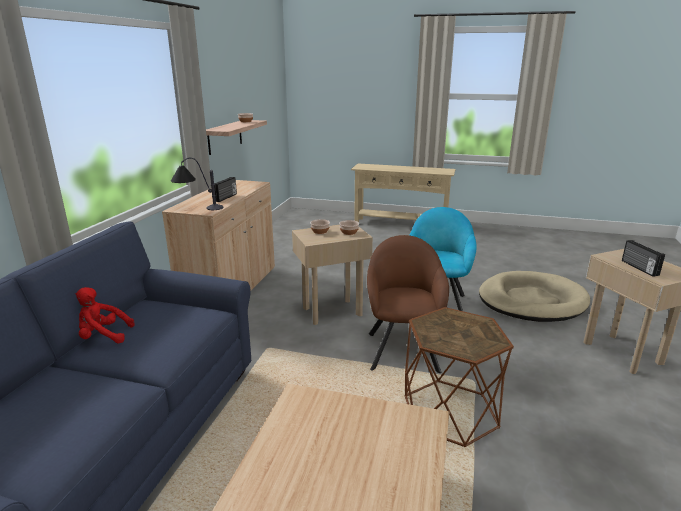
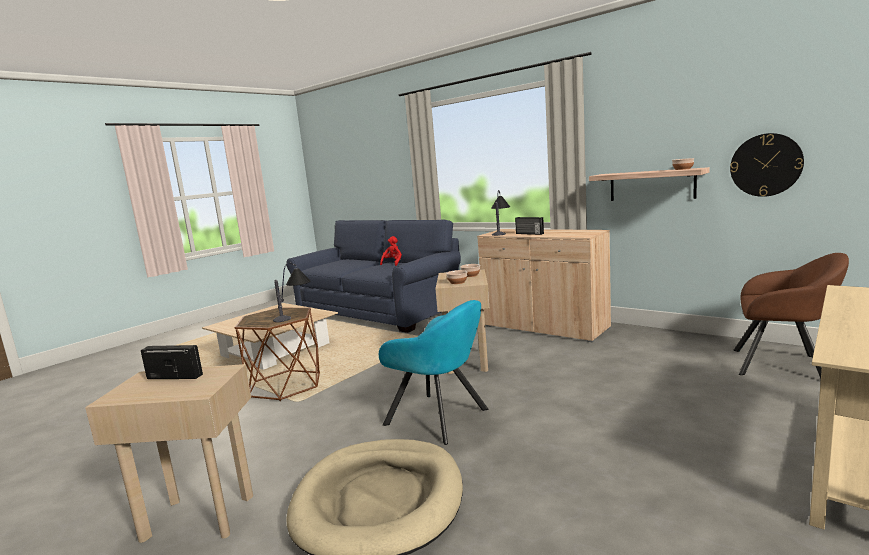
camera: 115 degrees right, 10 degrees down
(257, 117) = (765, 165): none -> wall clock
(402, 348) = (374, 382): brown armchair -> brown armchair (783, 365)
(440, 319) = (295, 314): none -> table lamp

